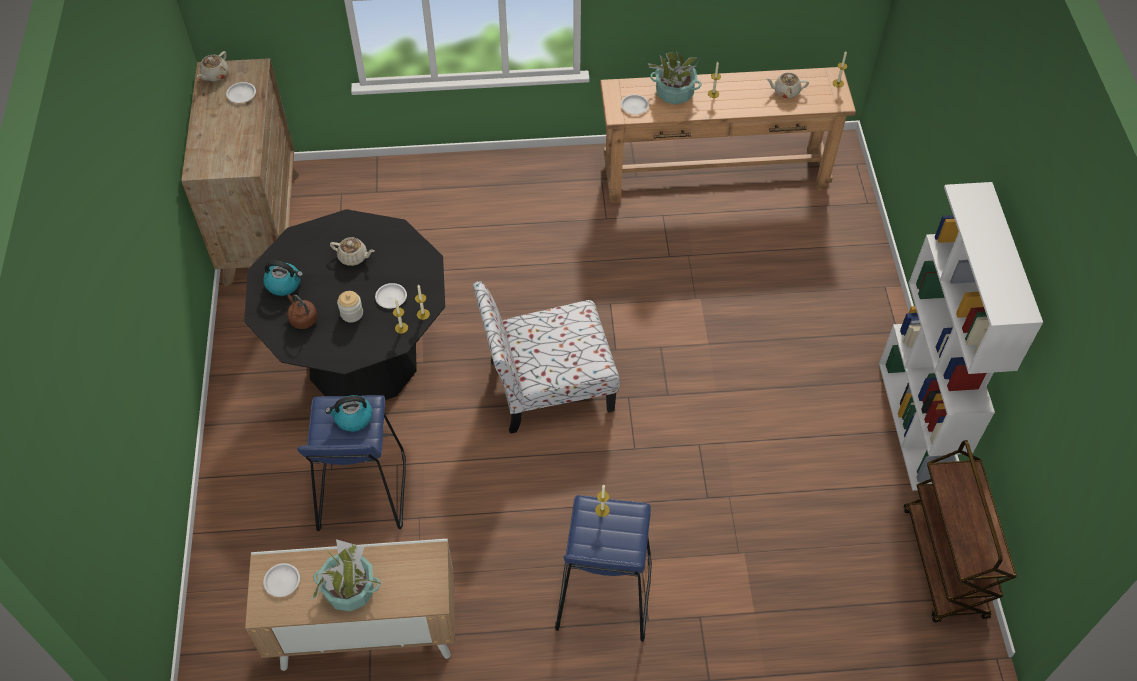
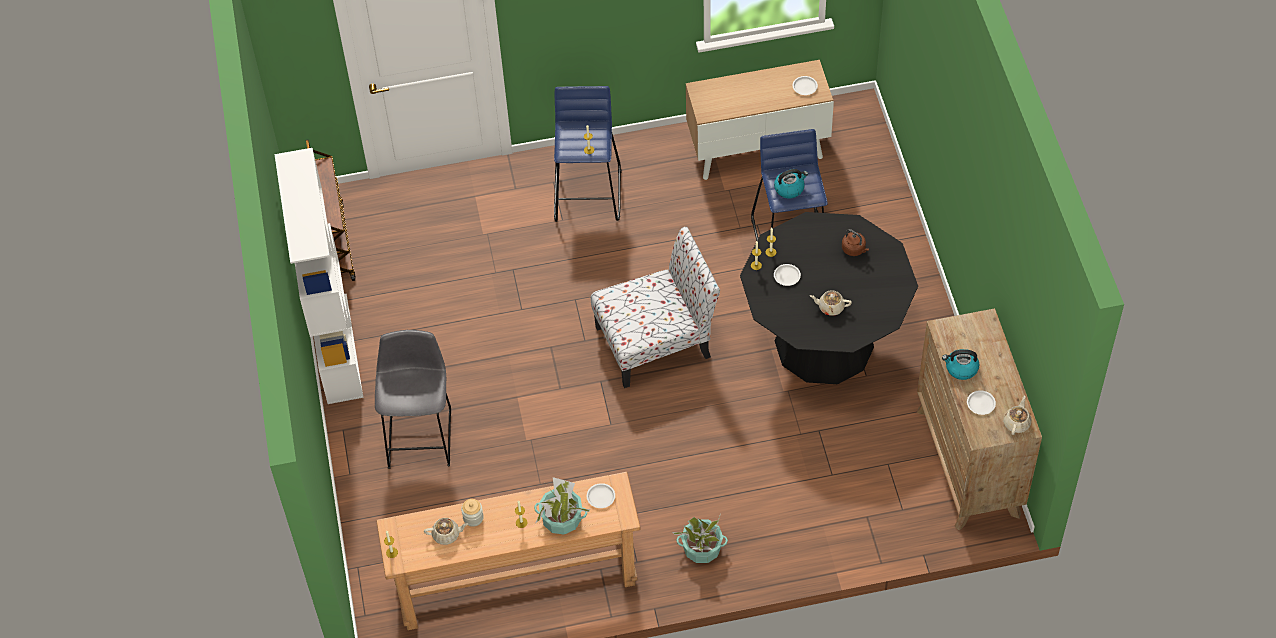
camera: 175 degrees right, 0 degrees up
(284, 284) = (881, 276): kettle -> kettle (961, 368)
(350, 589) = (756, 88): potted plant -> potted plant (702, 548)
(352, 313) = (815, 259): jar -> jar (473, 518)
(812, 317) = (420, 434): none -> grey stool

